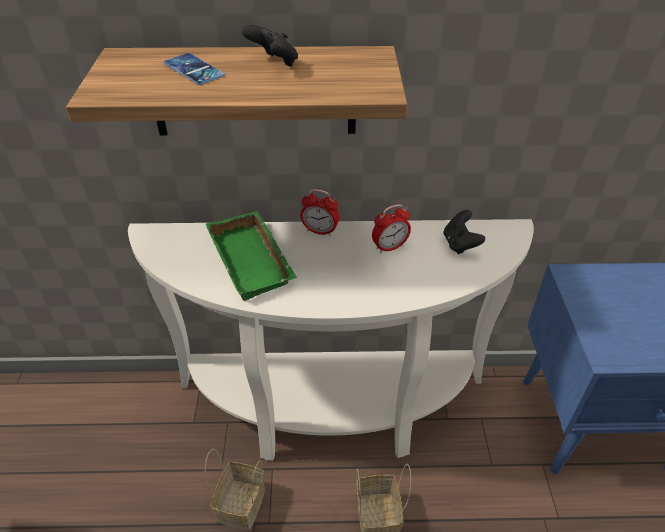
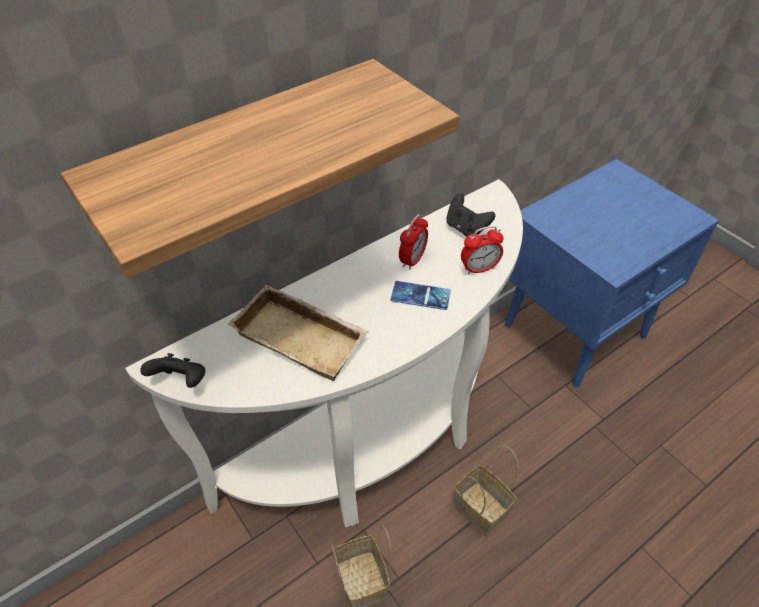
camera: 35 degrees left, 5 degrees up
(194, 69) = (211, 158): phone -> phone (420, 296)
(254, 260) = (303, 336): green tray -> beige tray
(274, 63) = (286, 119): black game controller -> black game controller (181, 381)
(320, 231) = (337, 275): alarm clock -> alarm clock (479, 269)

